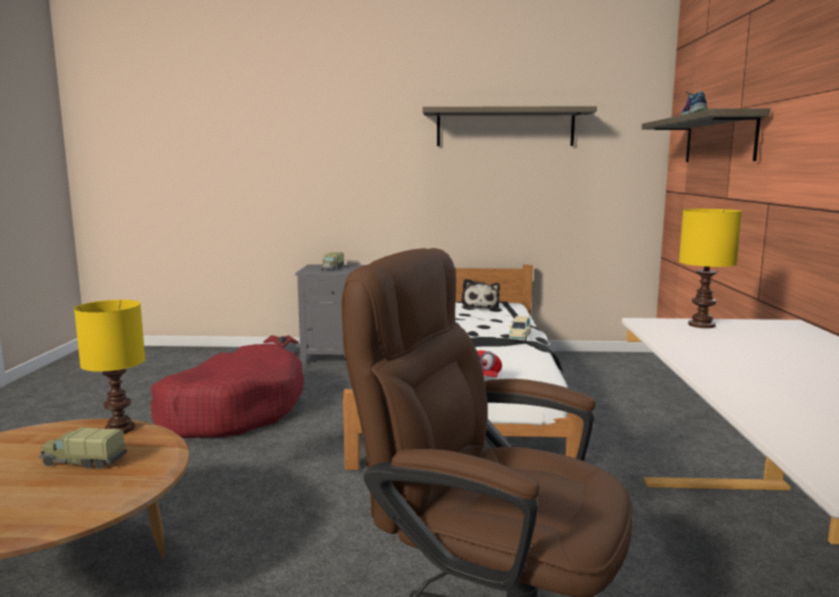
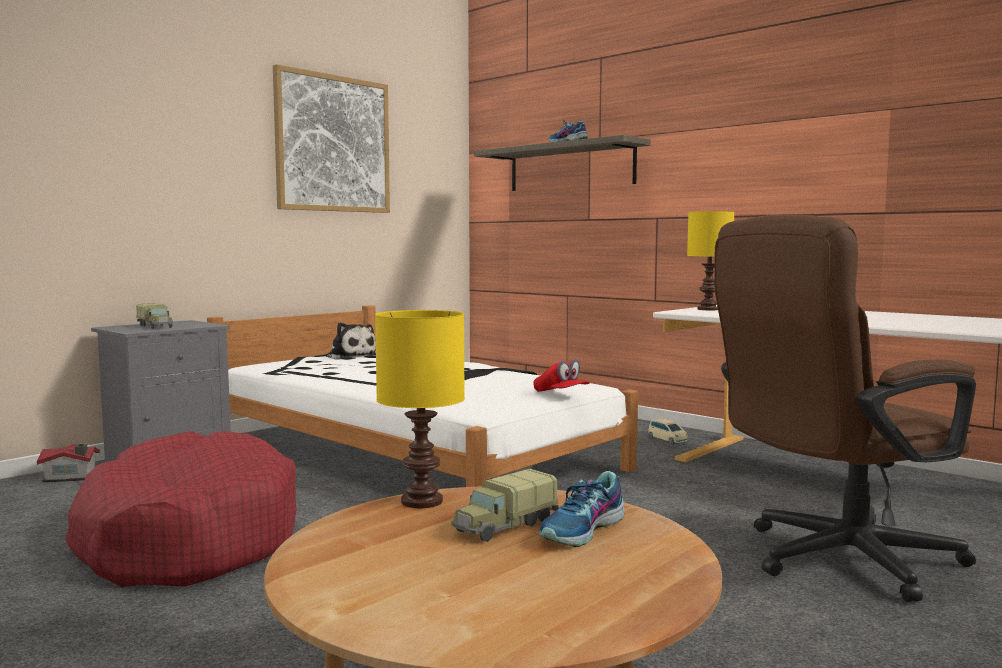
camera: 50 degrees left, 5 degrees down
(87, 484) = (583, 530): none -> shoe
(505, 128) = (333, 144): shelf -> picture
(519, 337) = (479, 366): beige toy car -> beige toy car (667, 440)

